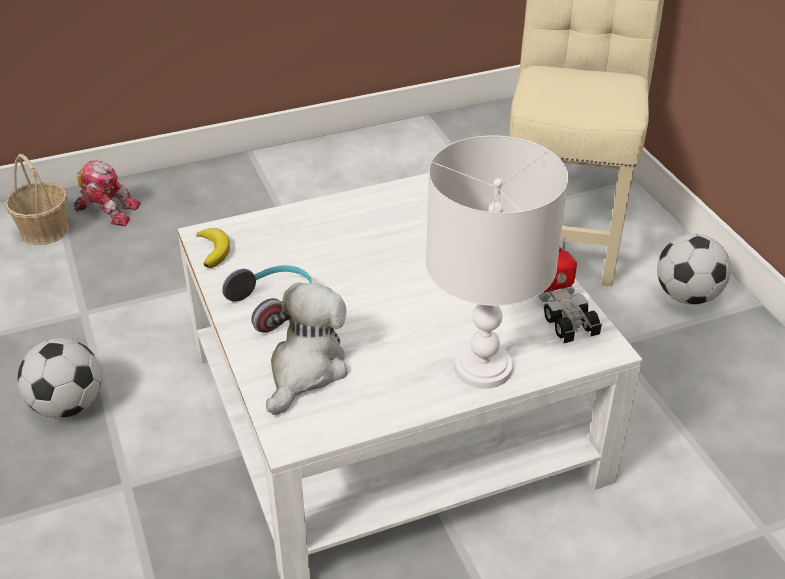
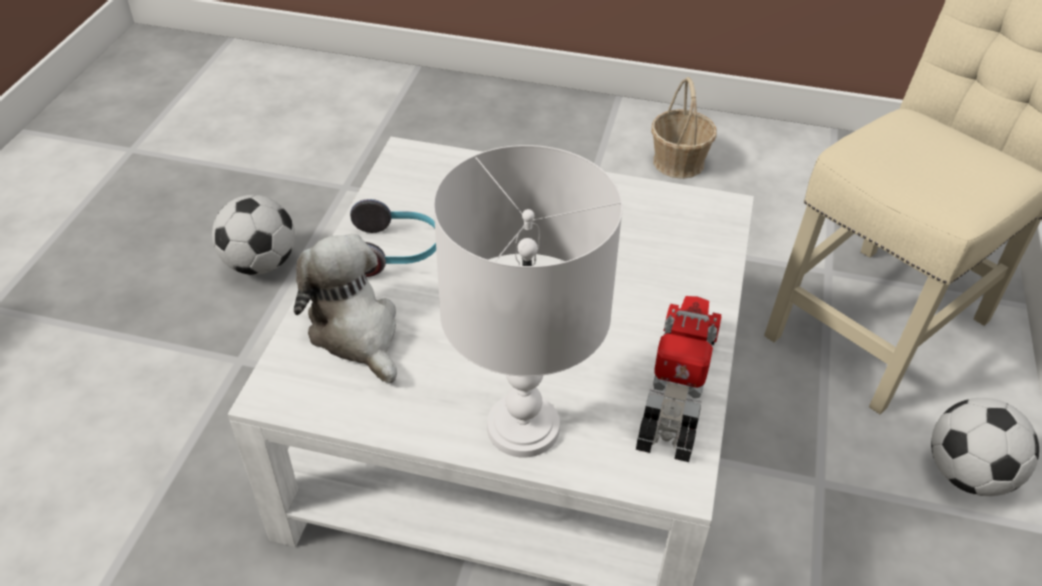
camera: 35 degrees right, 5 degrees up
(44, 230) = (381, 98): basket -> basket (679, 162)
(107, 210) = (445, 101): toy robot -> none
(214, 250) = (399, 171): banana -> none
(306, 369) = (356, 332): plush toy -> plush toy turned 90 degrees counterclockwise

